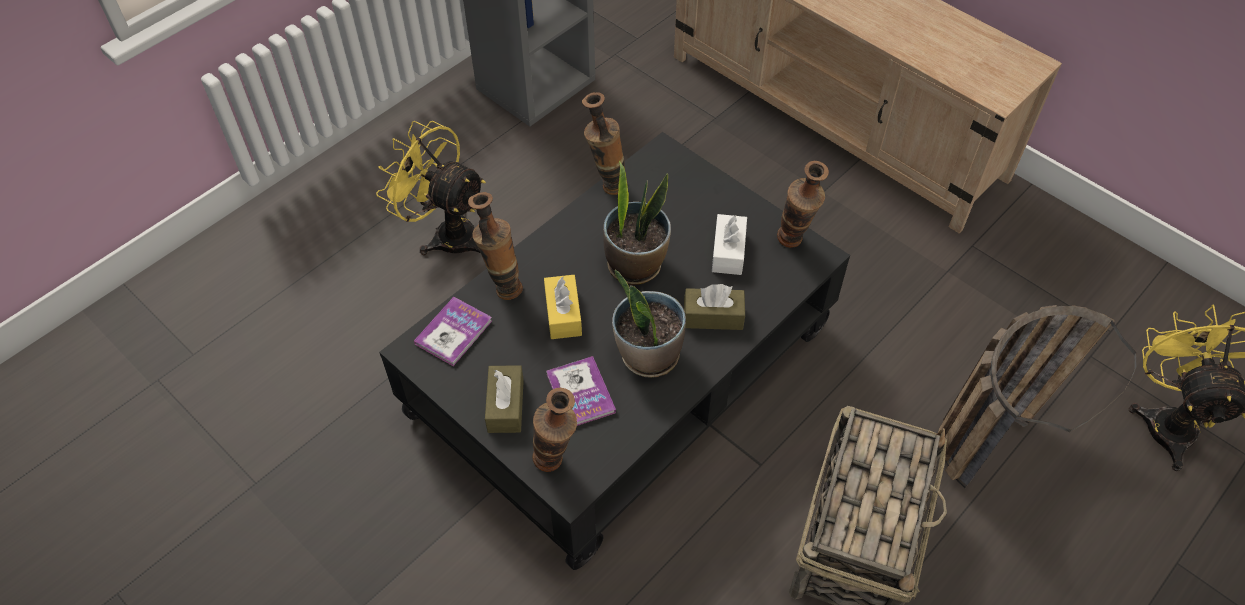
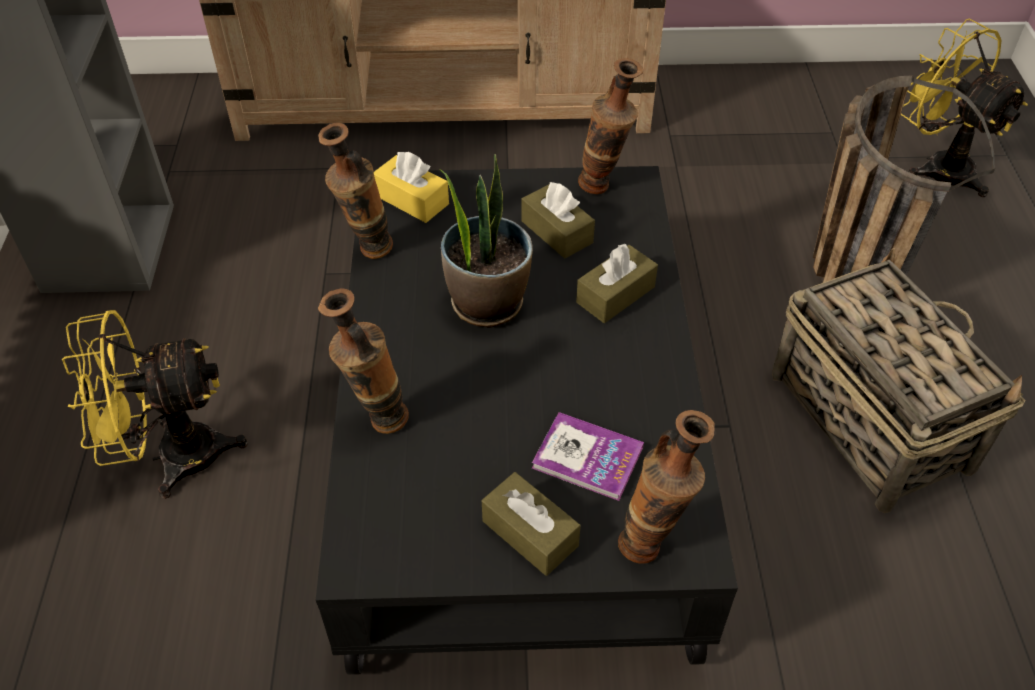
camera: 45 degrees left, 5 degrees down
(453, 332) = (379, 508): book -> none
(563, 314) = (474, 398): yellow tissue box -> yellow tissue box (412, 200)
(648, 356) = (604, 373): potted plant -> none
(728, 252) = (557, 232): white tissue box -> brown tissue box

